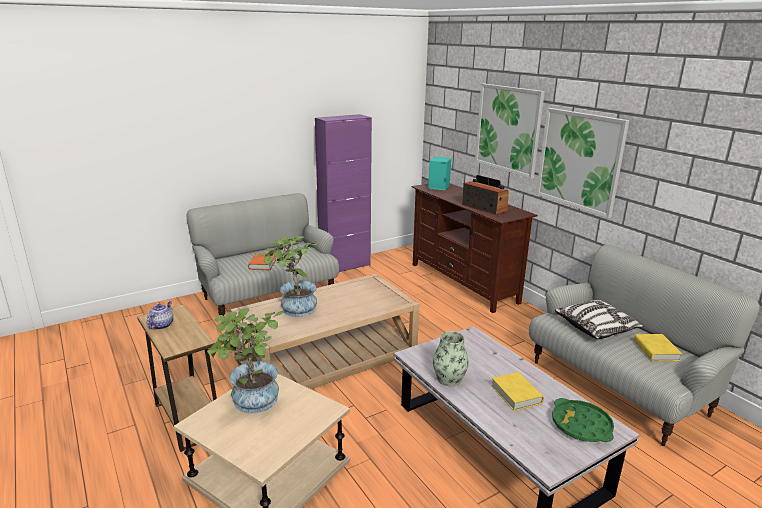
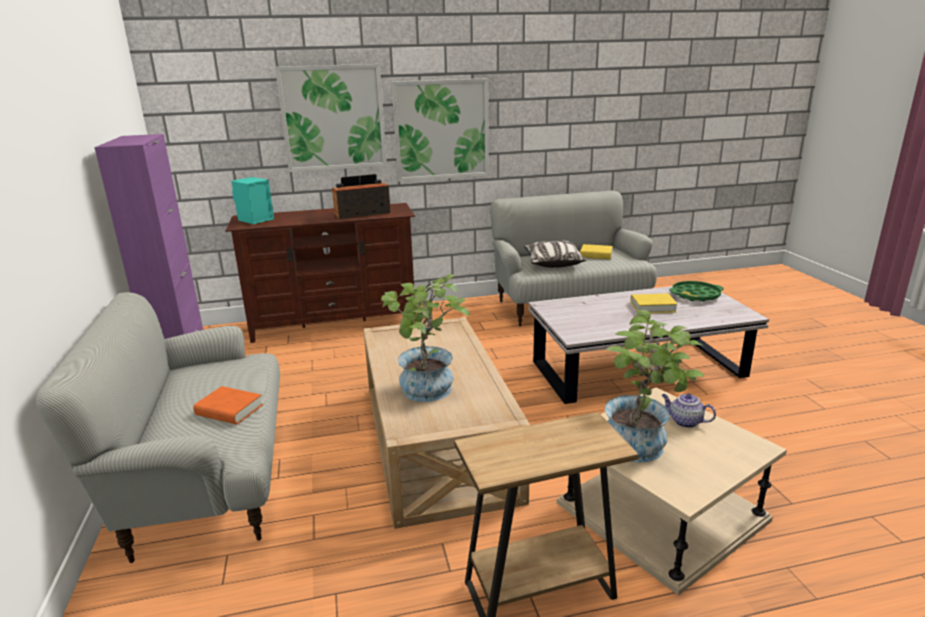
camera: 70 degrees left, 0 degrees up
(161, 325) = (527, 459): teapot -> teapot (684, 421)
(449, 379) = (624, 327): vase -> none

